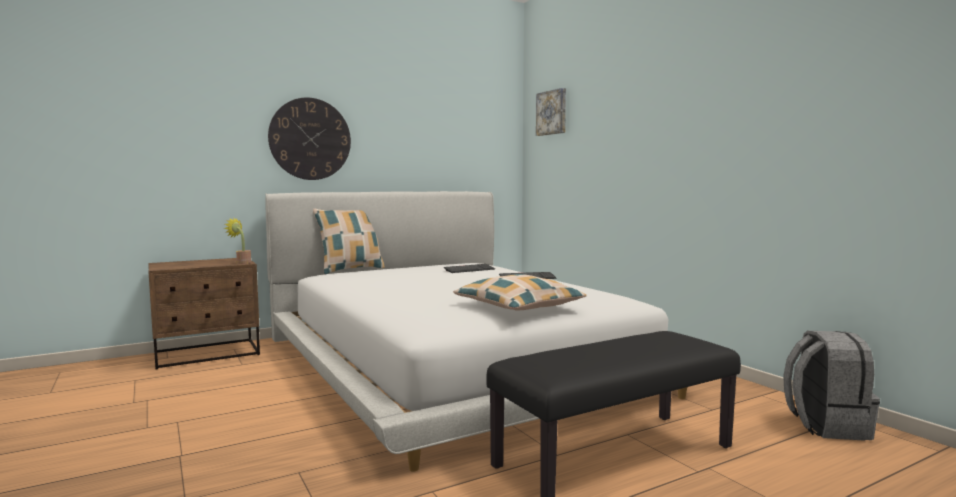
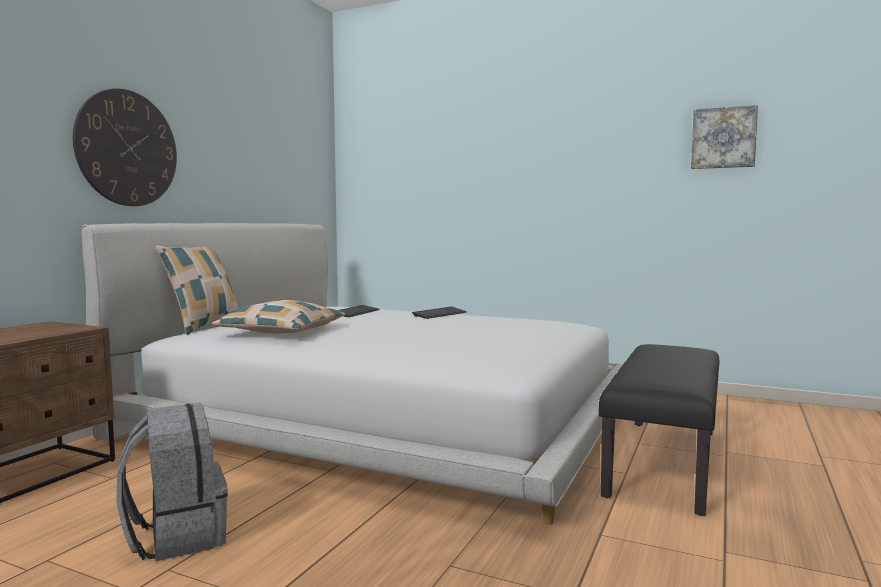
camera: 35 degrees left, 0 degrees up
(241, 262) = (78, 328): potted plant -> none
(518, 307) = (522, 339): pillow -> pillow (282, 332)
(552, 112) = (383, 138): picture -> picture (723, 138)
(825, 426) = (728, 405): grey backpack -> grey backpack (177, 536)

